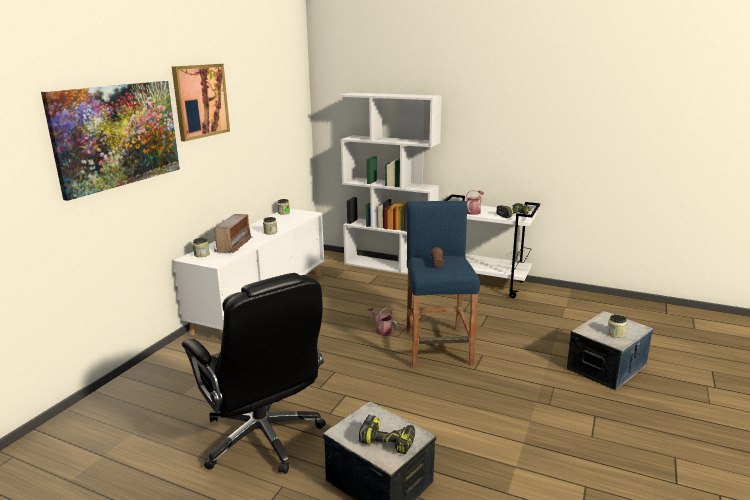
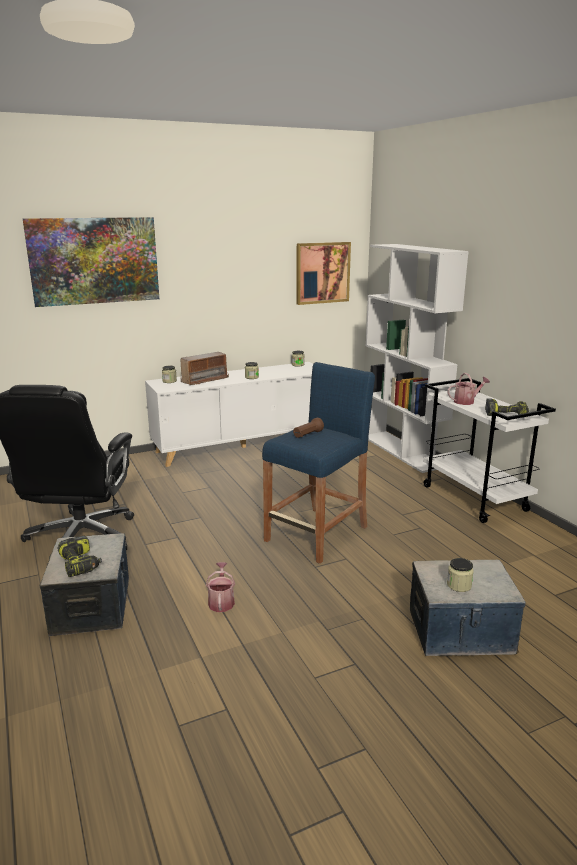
camera: 40 degrees right, 0 degrees up
(200, 101) = (197, 239): picture -> picture (322, 273)
(382, 330) = (294, 502): watering can -> watering can (221, 601)

